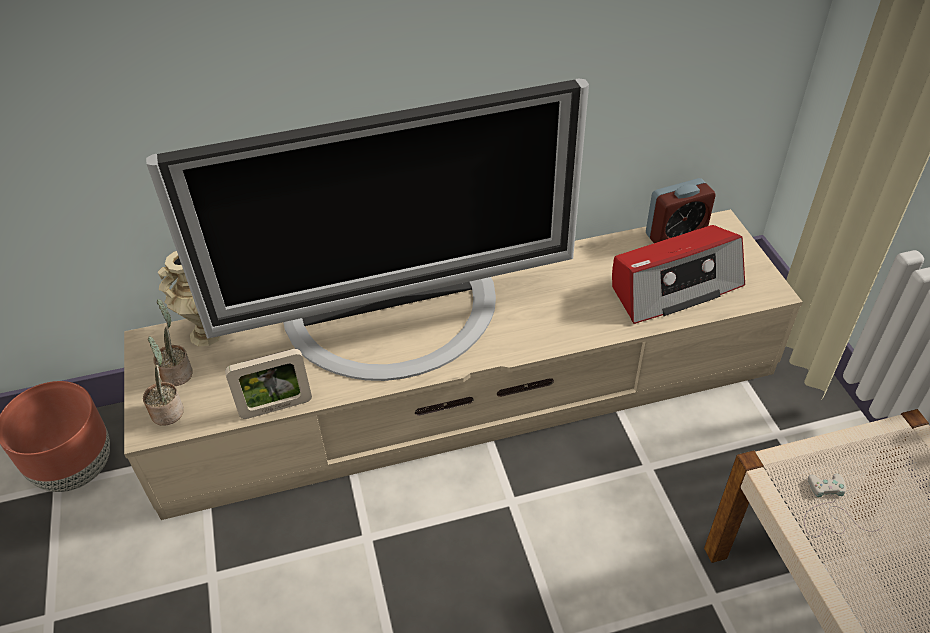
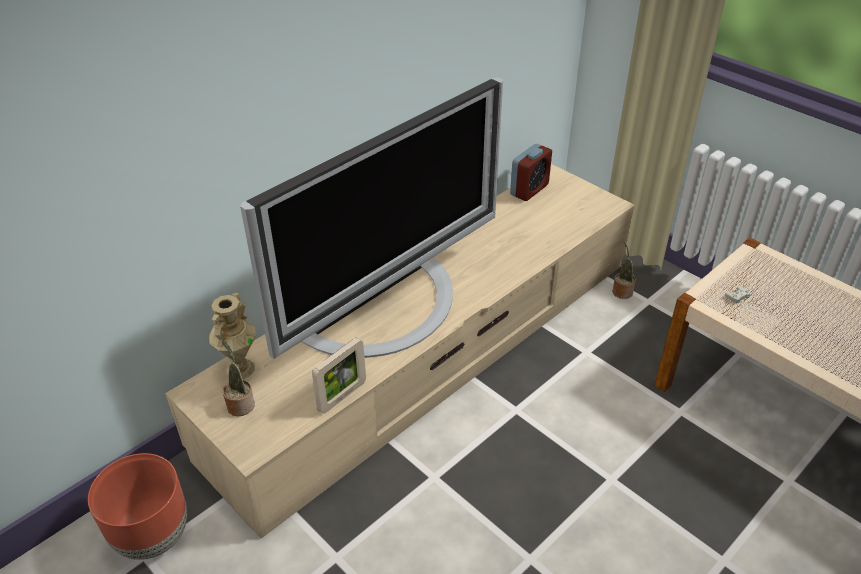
camera: 30 degrees left, 5 degrees down
(168, 410) = (256, 432): potted plant -> potted plant (621, 291)
(674, 286) = (553, 221): radio -> none

